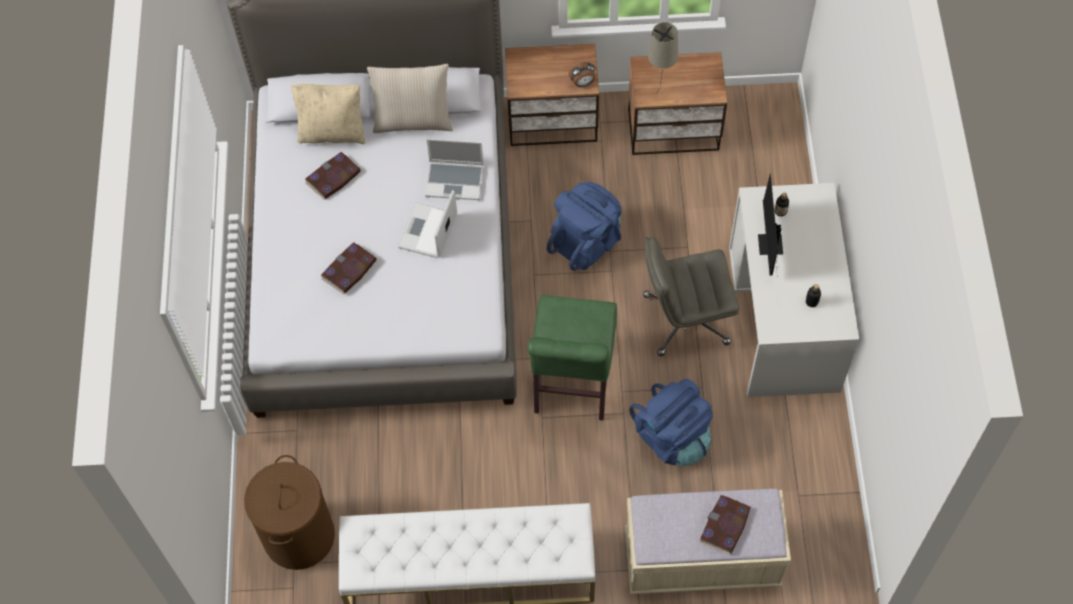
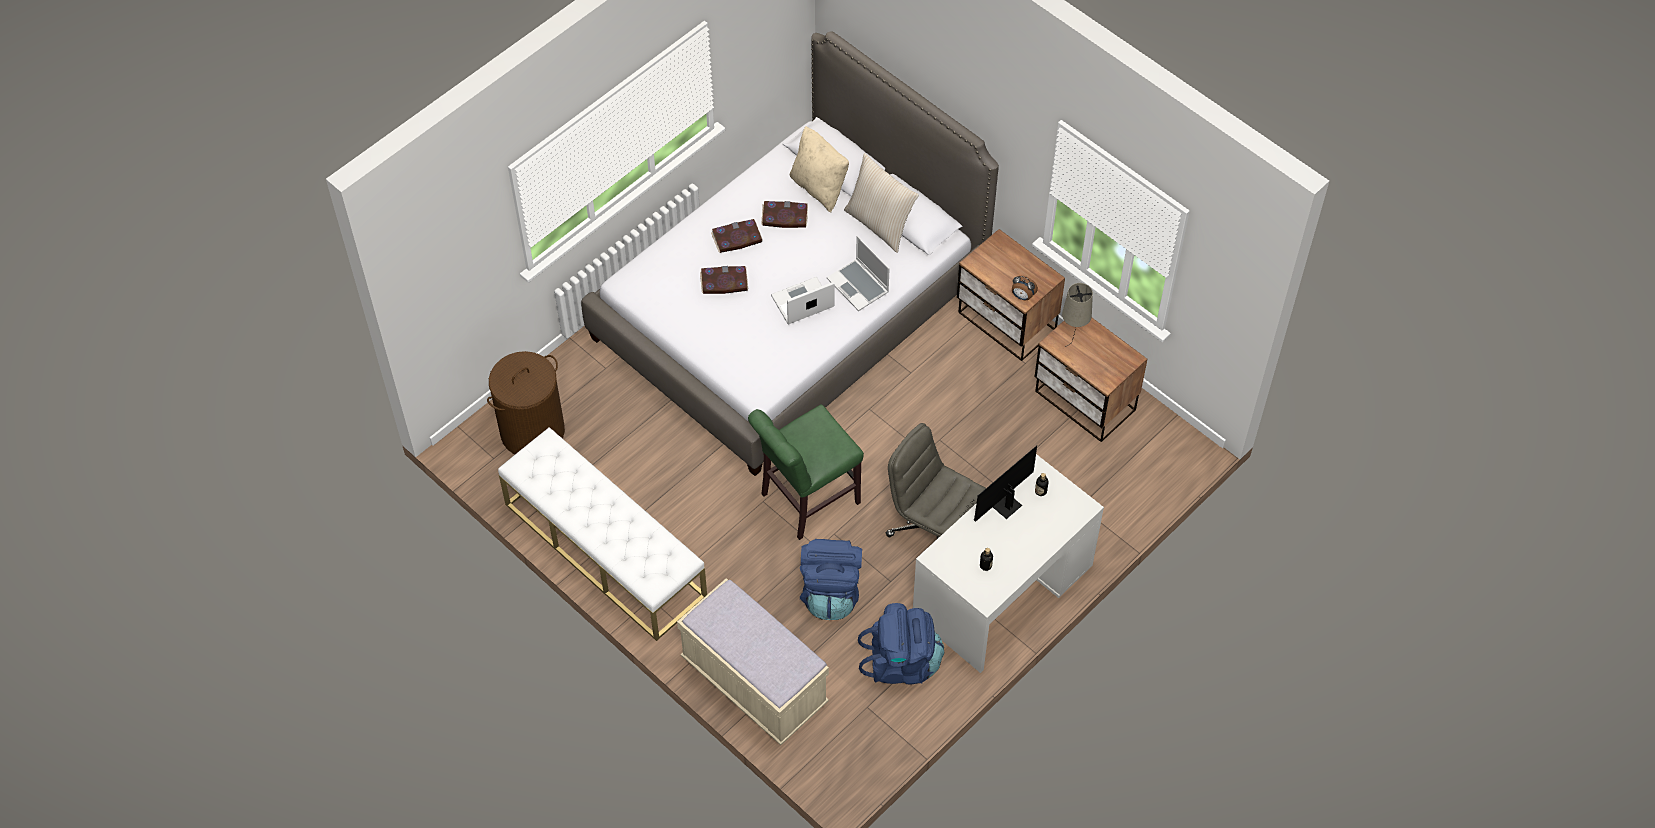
camera: 45 degrees right, 5 degrees down
(587, 241) = (931, 419): blue backpack -> blue backpack (902, 663)
(725, 526) = (762, 651): book -> book (736, 238)

